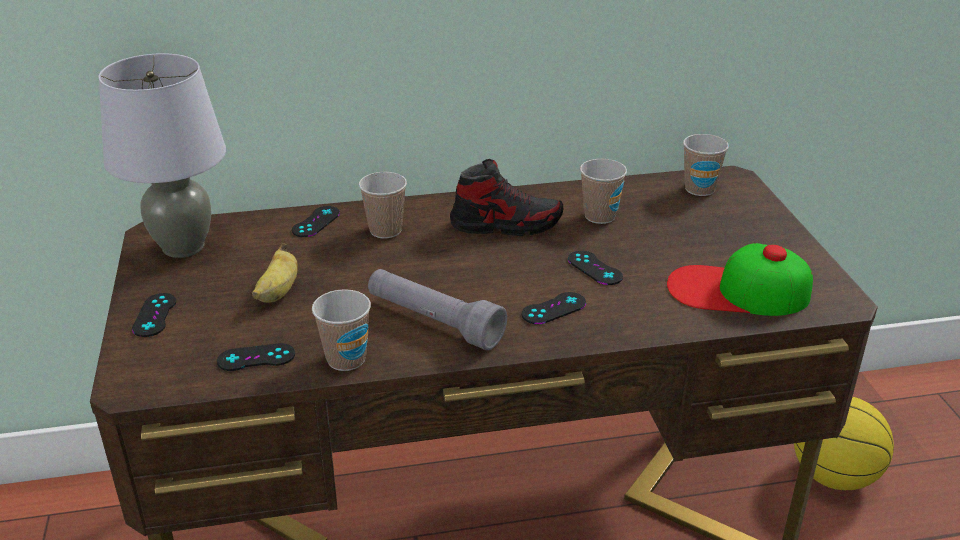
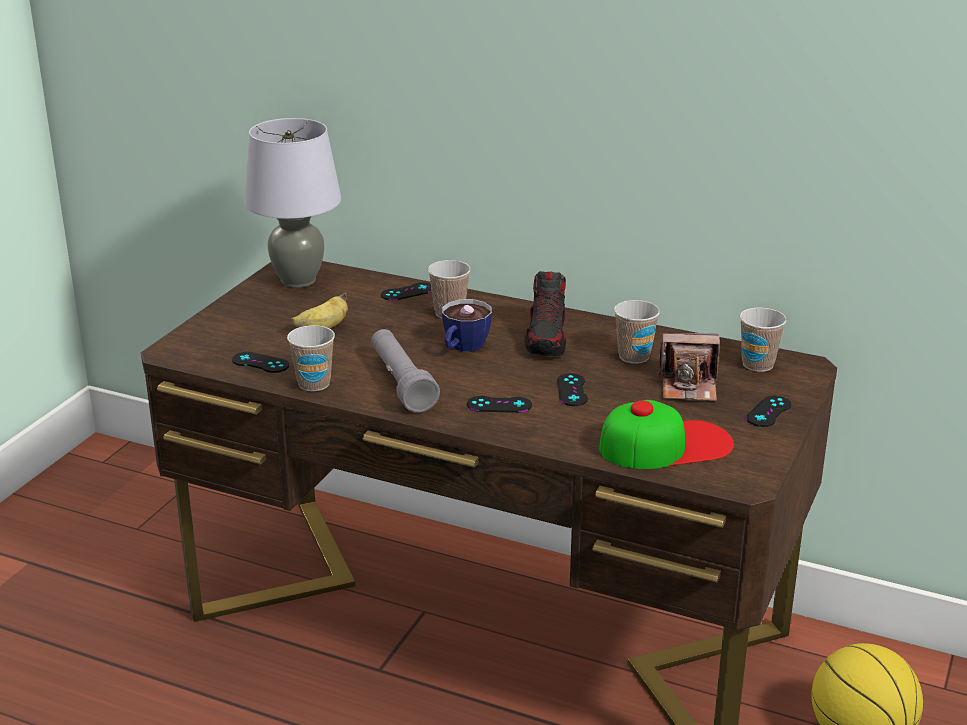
camera: 35 degrees right, 5 degrees down
(154, 315) = (231, 317): black game controller -> black game controller (768, 412)
(444, 262) = (462, 348): none -> cup
(506, 224) = (547, 338): shoe -> shoe turned 60 degrees clockwise
(679, 228) = (689, 386): none -> camera
(737, 291) = (666, 445): cap -> cap turned 120 degrees clockwise

